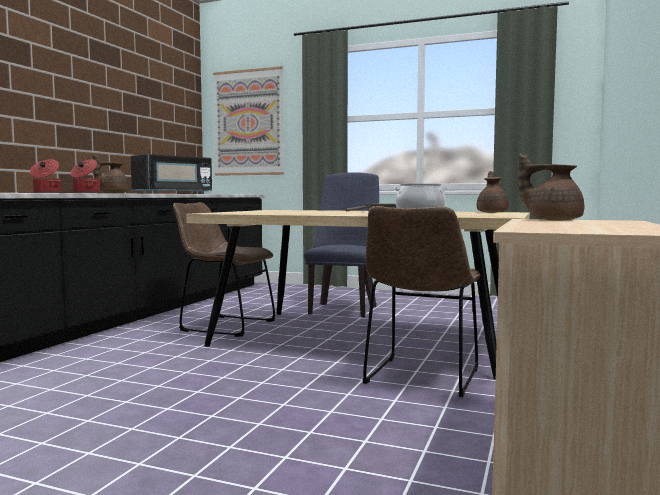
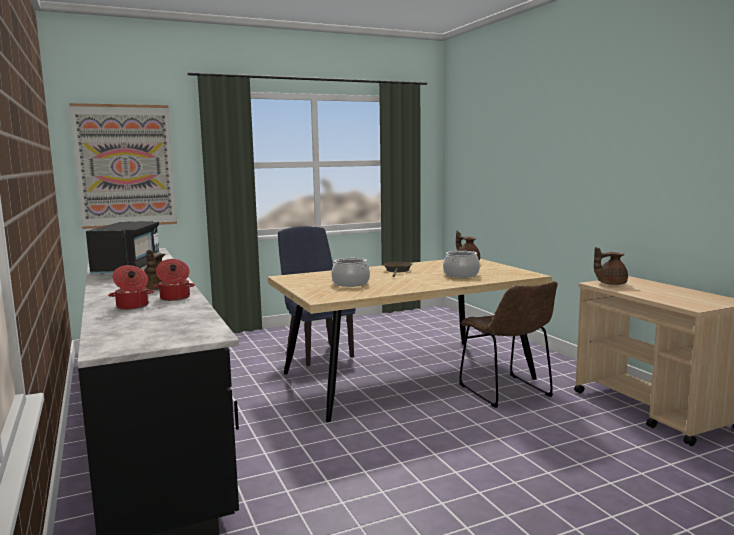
camera: 45 degrees left, 5 degrees up
(224, 326) = (279, 399): brown chair -> none
(289, 212) = (350, 283): none -> cooking pot

